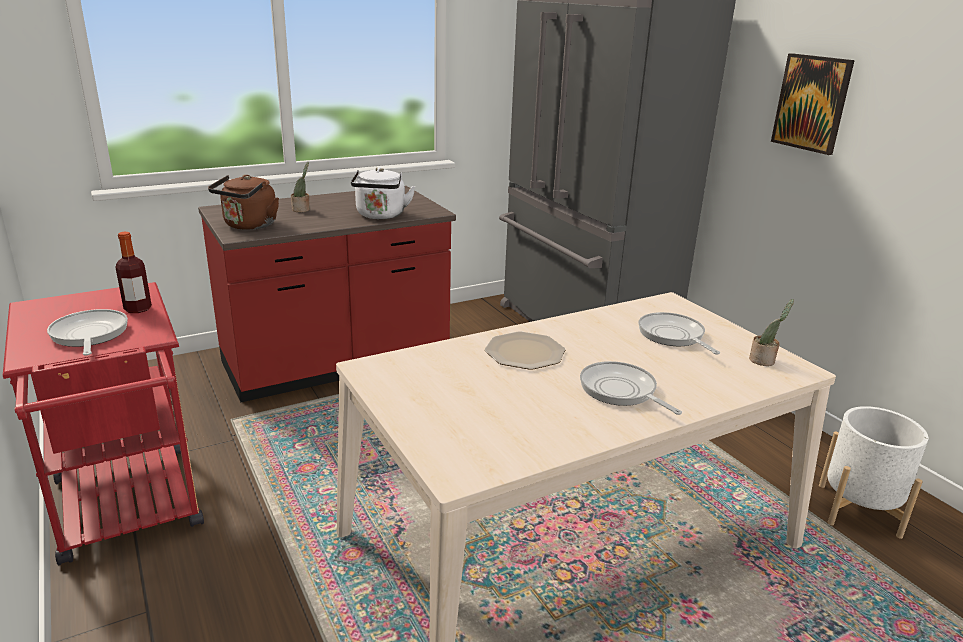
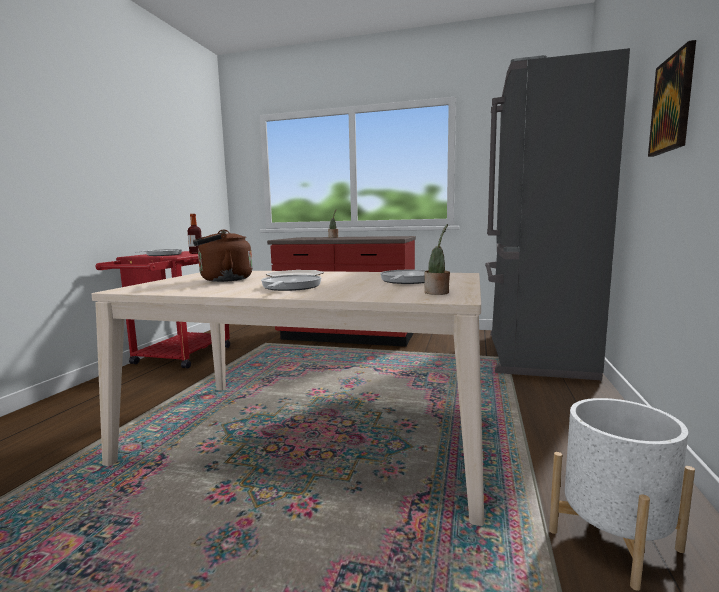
camera: 45 degrees right, 15 degrees down
(249, 226) = (294, 238): brown kettle -> brown kettle (223, 280)
(380, 216) = (362, 238): white kettle -> none

